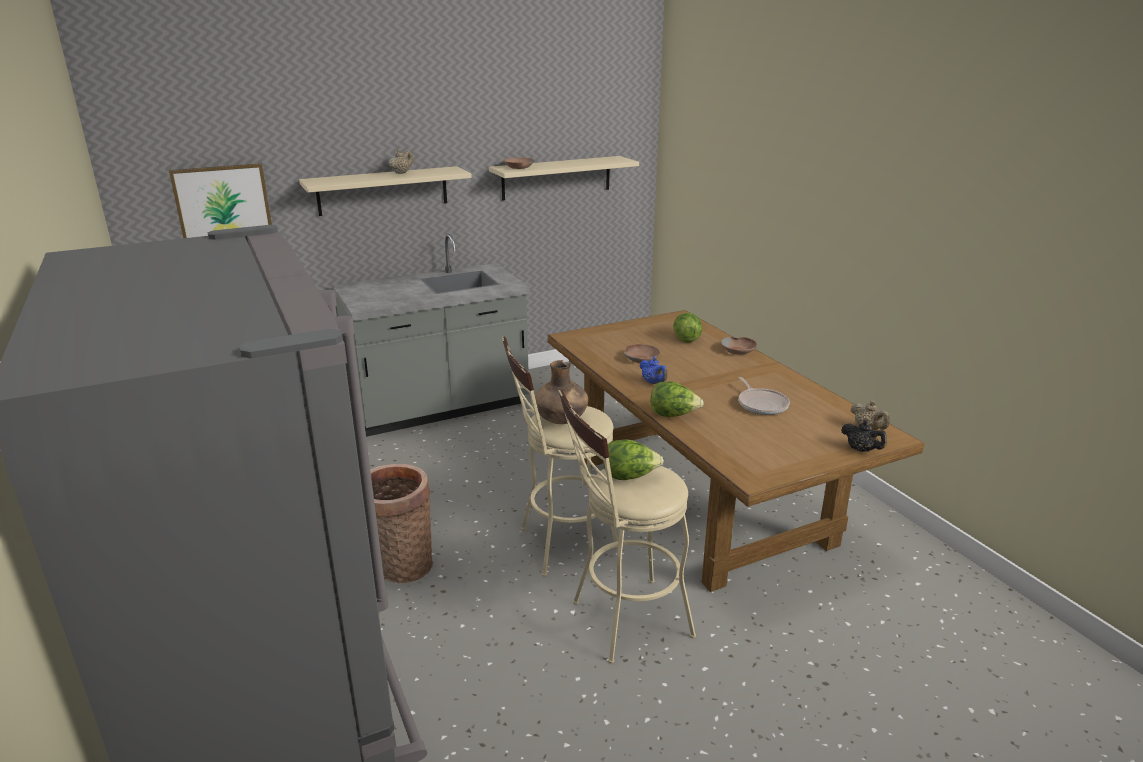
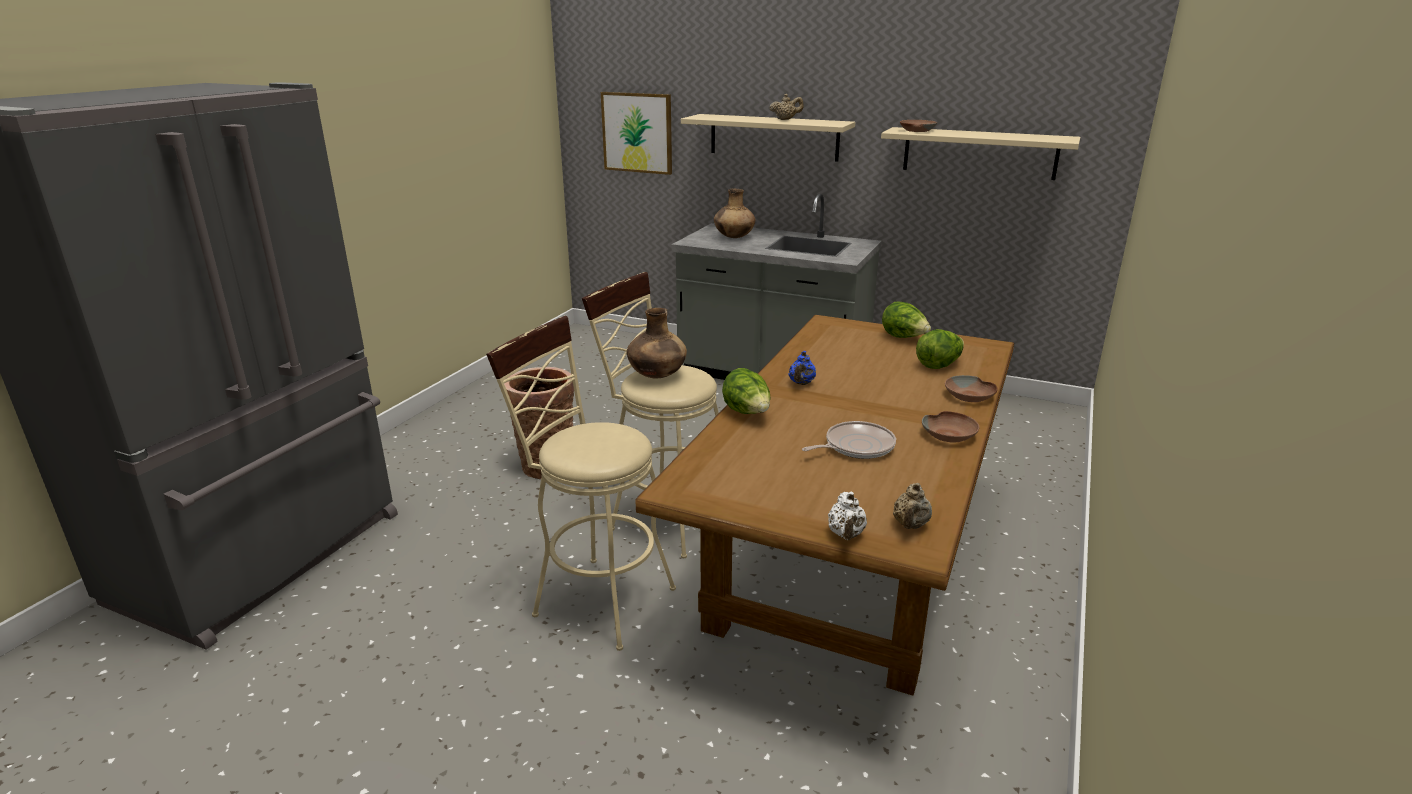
camera: 50 degrees right, 0 degrees up
(387, 292) = (734, 237): none -> brown vase
(629, 477) = (596, 434): lettuce -> lettuce (904, 338)
(641, 358) = (845, 362): brown bowl -> brown bowl (950, 435)
(761, 404) = (856, 446): frying pan -> frying pan turned 150 degrees counterclockwise
(861, 450) = (846, 535): black teapot -> white teapot

